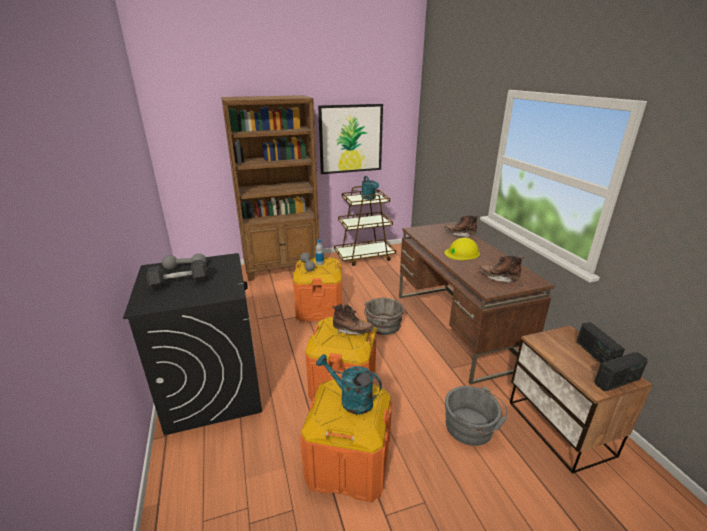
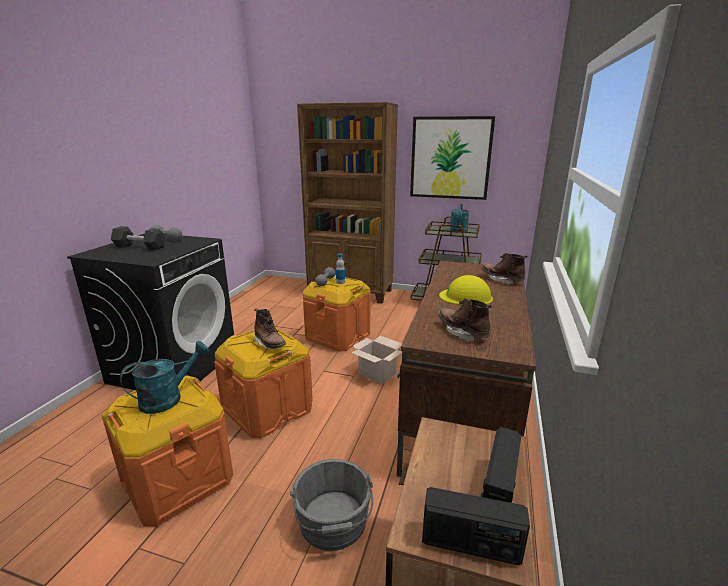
camera: 35 degrees right, 5 degrees down
(351, 400) = (168, 398): turquoise watering can -> turquoise watering can turned 75 degrees clockwise
(383, 326) = (378, 374): grey bucket -> cardboard box

